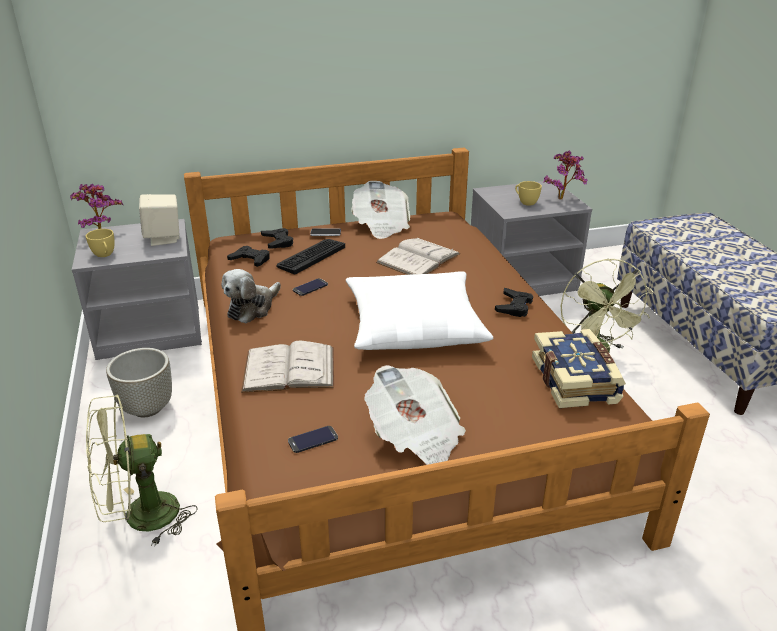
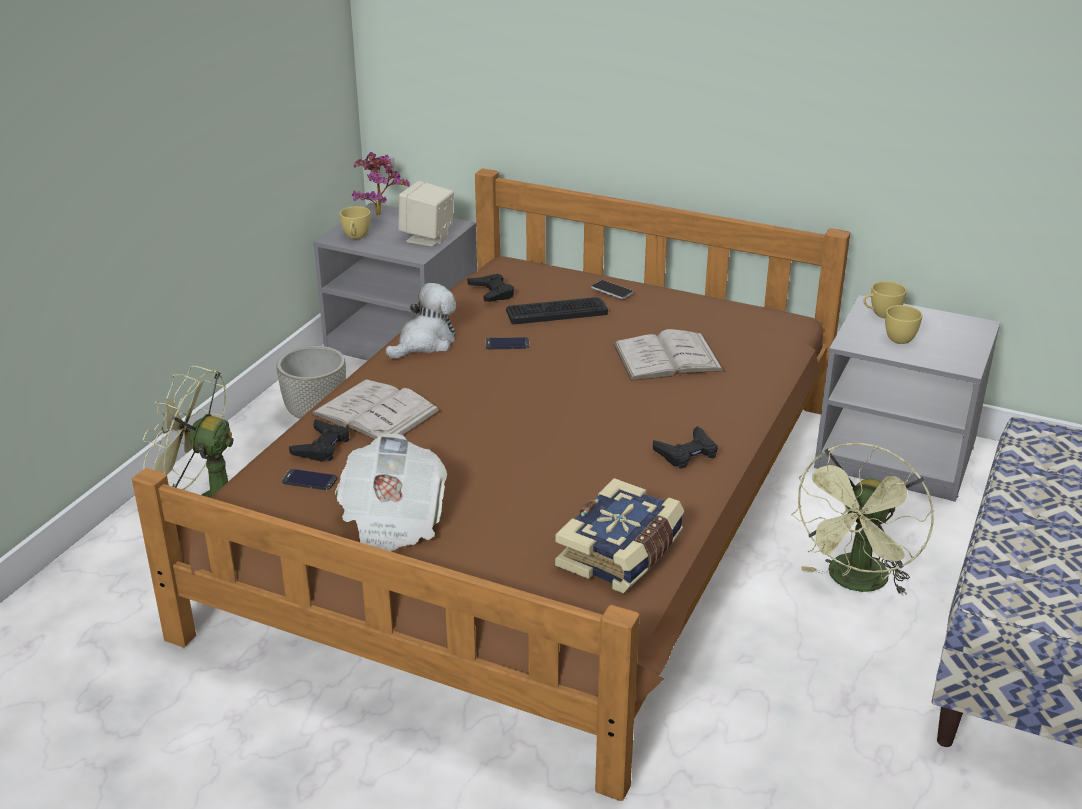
camera: 40 degrees right, 0 degrees up
(252, 308) = (425, 343): plush toy -> plush toy turned 150 degrees clockwise
(278, 242) = (547, 282): black game controller -> black game controller (322, 446)
(381, 225) = (687, 304): newspaper -> none
(414, 324) = (550, 424): white pillow -> none
(499, 194) = (881, 314): none -> yellow cup
(563, 198) = (962, 351): potted plant -> none

